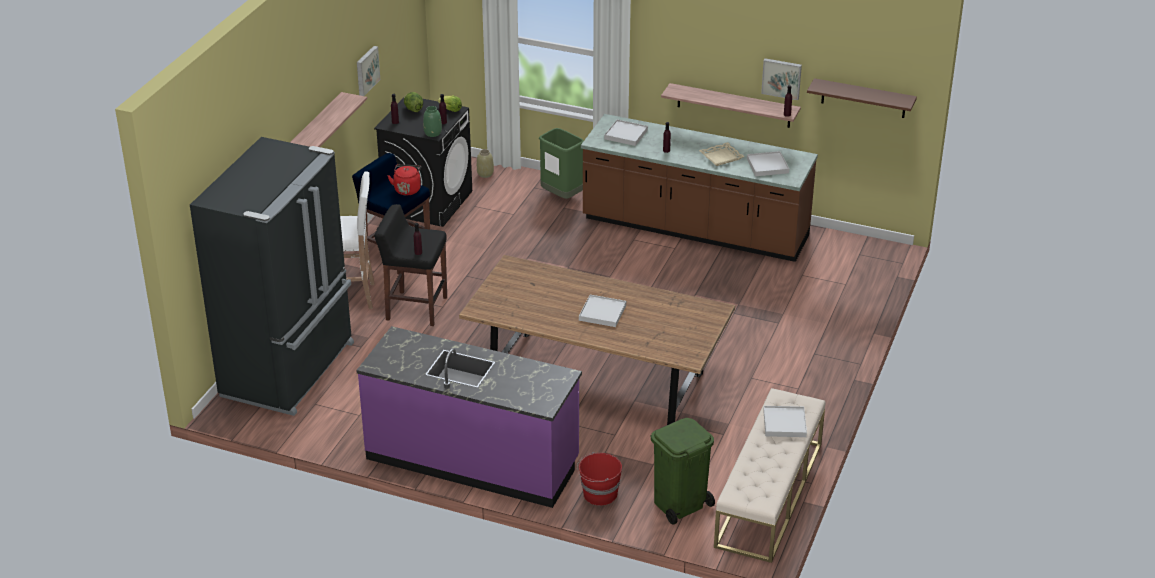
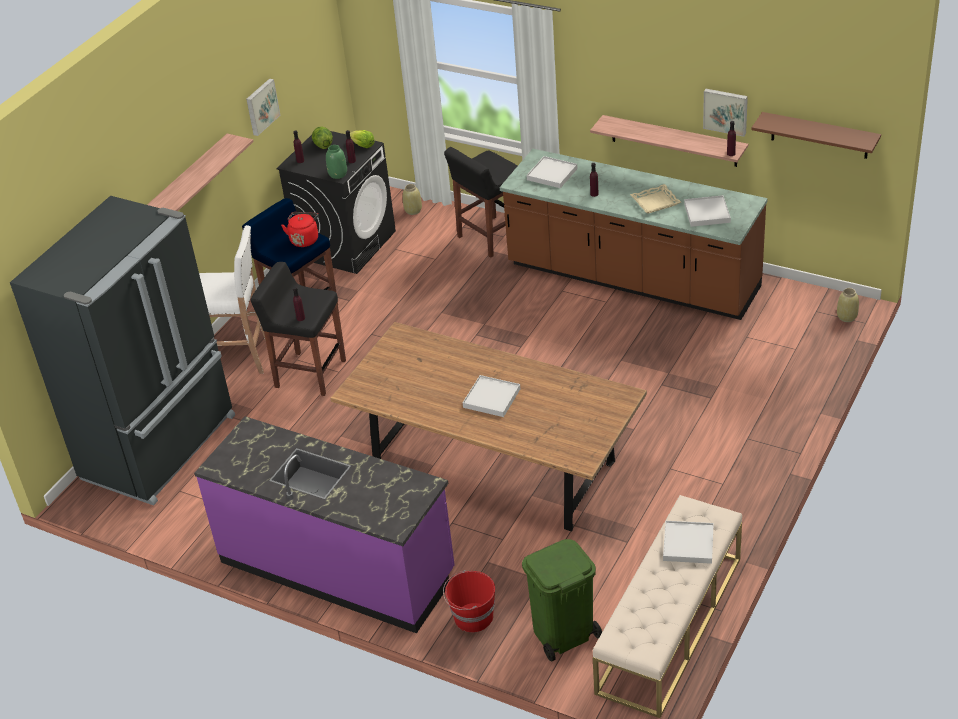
camera: 10 degrees right, 5 degrees up
(561, 196) = (491, 237): green trash can -> black stool
(886, 258) = (846, 317): none -> beige vase

